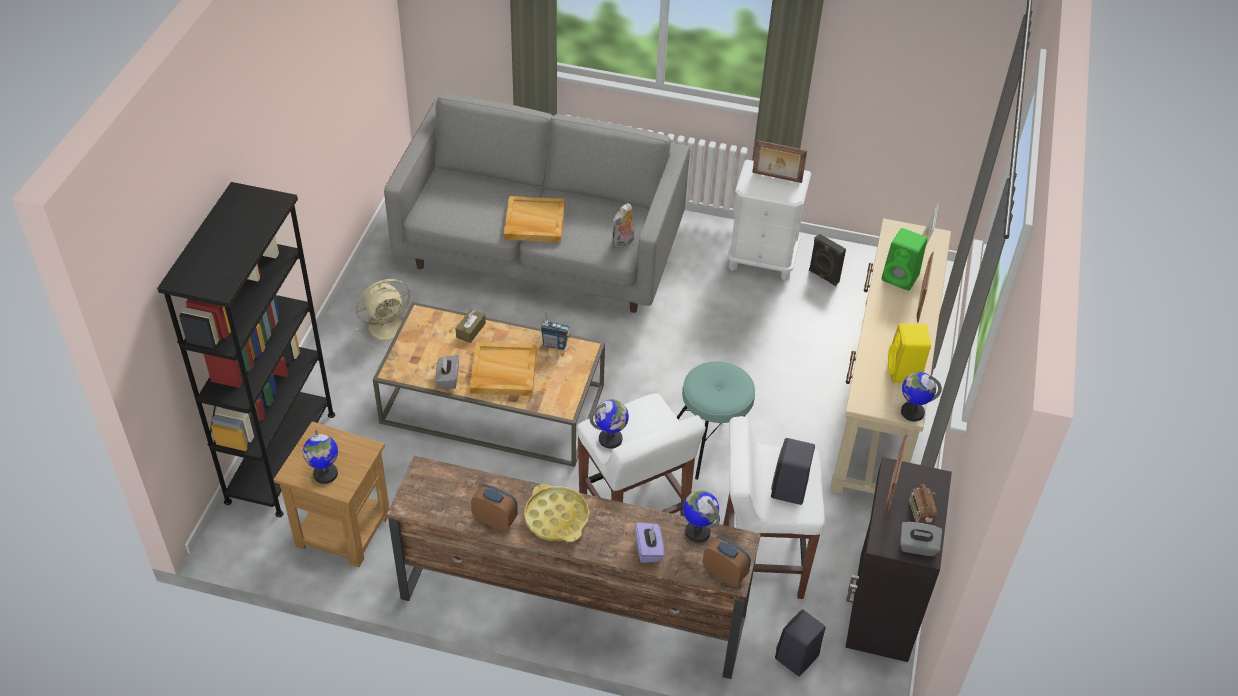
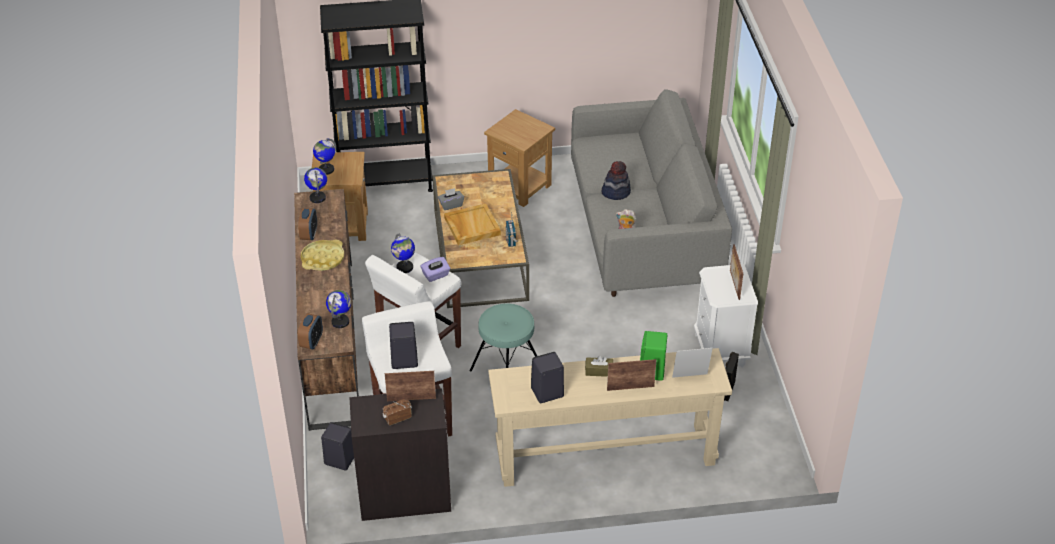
camera: 70 degrees right, 5 degrees down
(388, 326) = (520, 187): beige fan -> brown side table
(471, 330) = (500, 201): brown tissue box -> brown tissue box (599, 371)
(534, 222) = (616, 192): beige tray -> hat
(648, 549) = (316, 304): purple tissue box -> purple tissue box (436, 275)
(904, 372) = (546, 393): yellow speaker -> black speaker
(912, 412) = (507, 404): globe -> globe (317, 198)
(917, 547) = (366, 422): grey tissue box -> none

